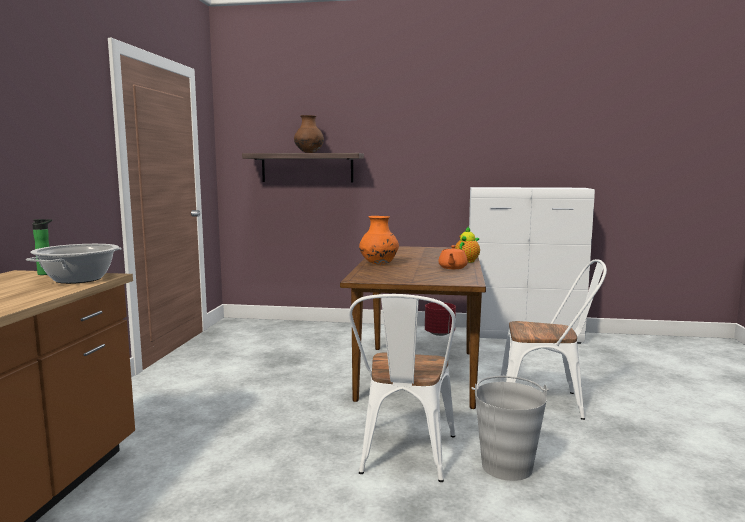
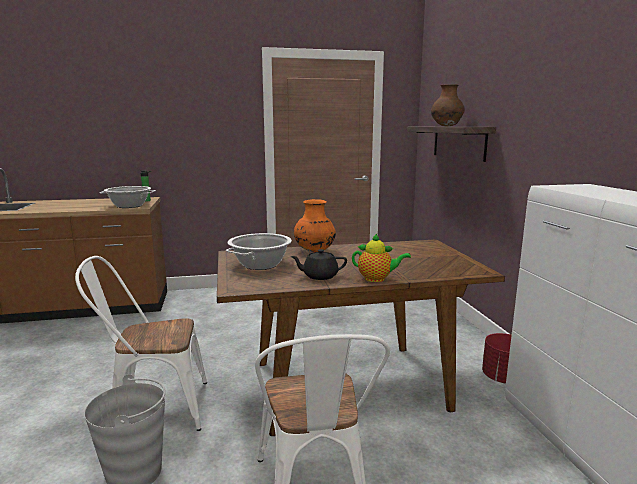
camera: 70 degrees right, 5 degrees up
(407, 275) = (260, 265): none -> cooking pot
(452, 268) = (319, 276): orange teapot -> black teapot

